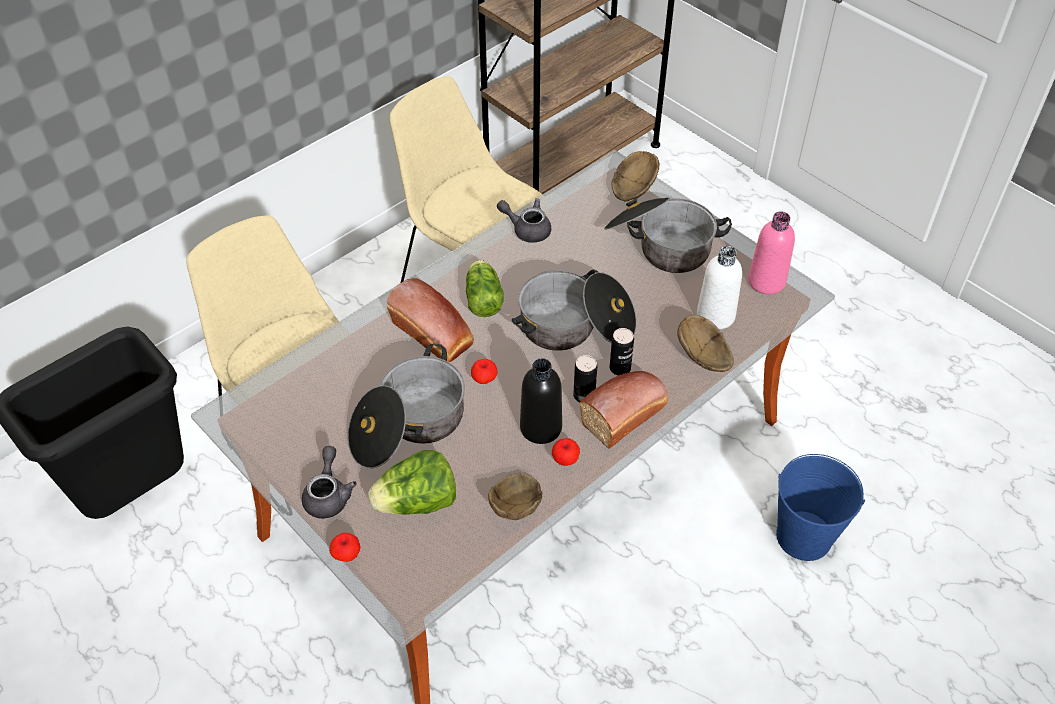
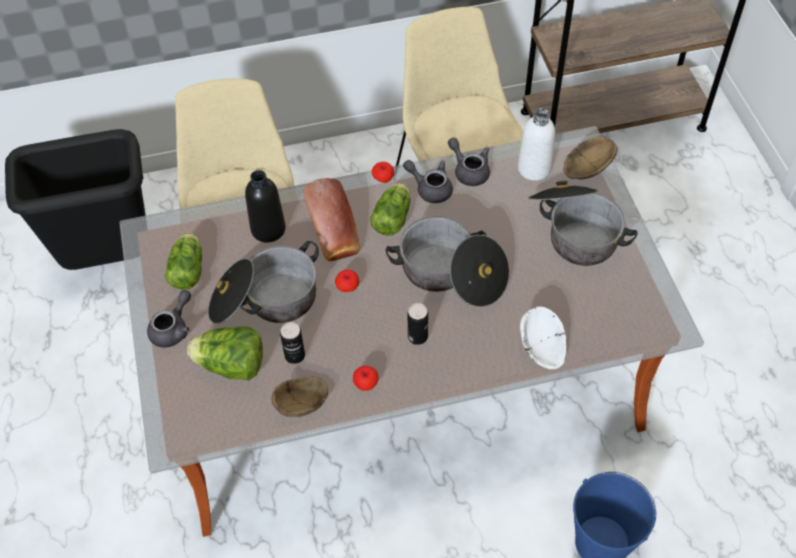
camera: 30 degrees right, 5 degrees up
(303, 430) = (188, 268): none -> lettuce
(346, 554) = (156, 382): apple -> apple (383, 179)
(501, 259) = (430, 188): none -> grey teapot
(541, 427) = (364, 348): black bottle -> black bottle (268, 229)
(620, 368) = (463, 326): can -> can (294, 355)
(626, 414) = (440, 368): bread -> none
(704, 357) = (542, 348): brown bowl -> white bowl
(715, 316) = (578, 316): white bottle -> white bottle (534, 169)
(766, 281) = (647, 303): pink bottle -> none

